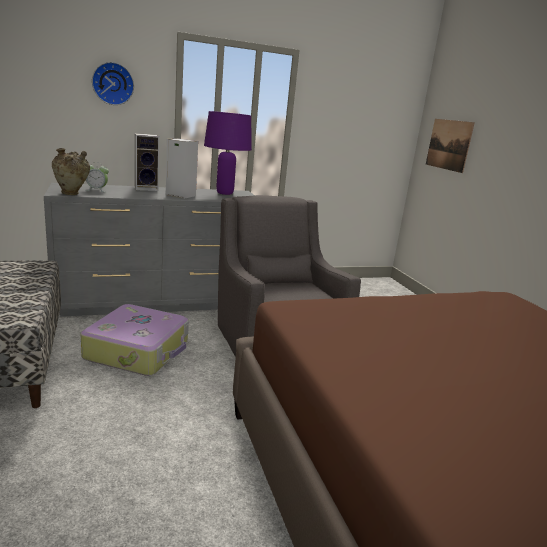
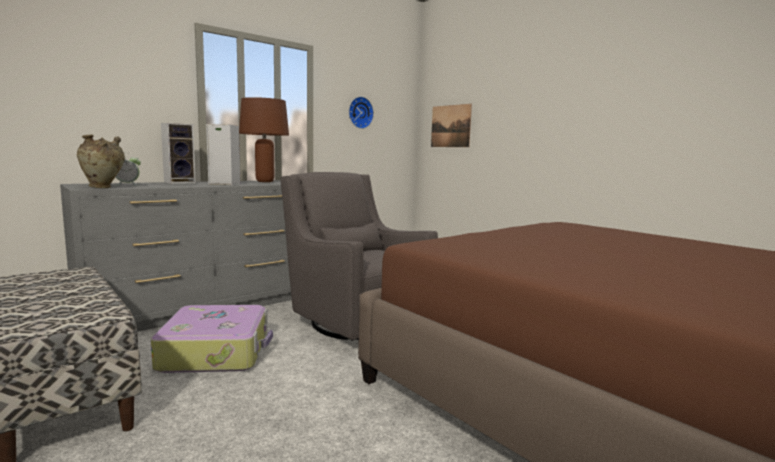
camera: 20 degrees left, 10 degrees down
(113, 83) = (127, 73): wall clock -> wall clock (359, 112)
(225, 193) = (265, 181): purple table lamp -> brown table lamp

